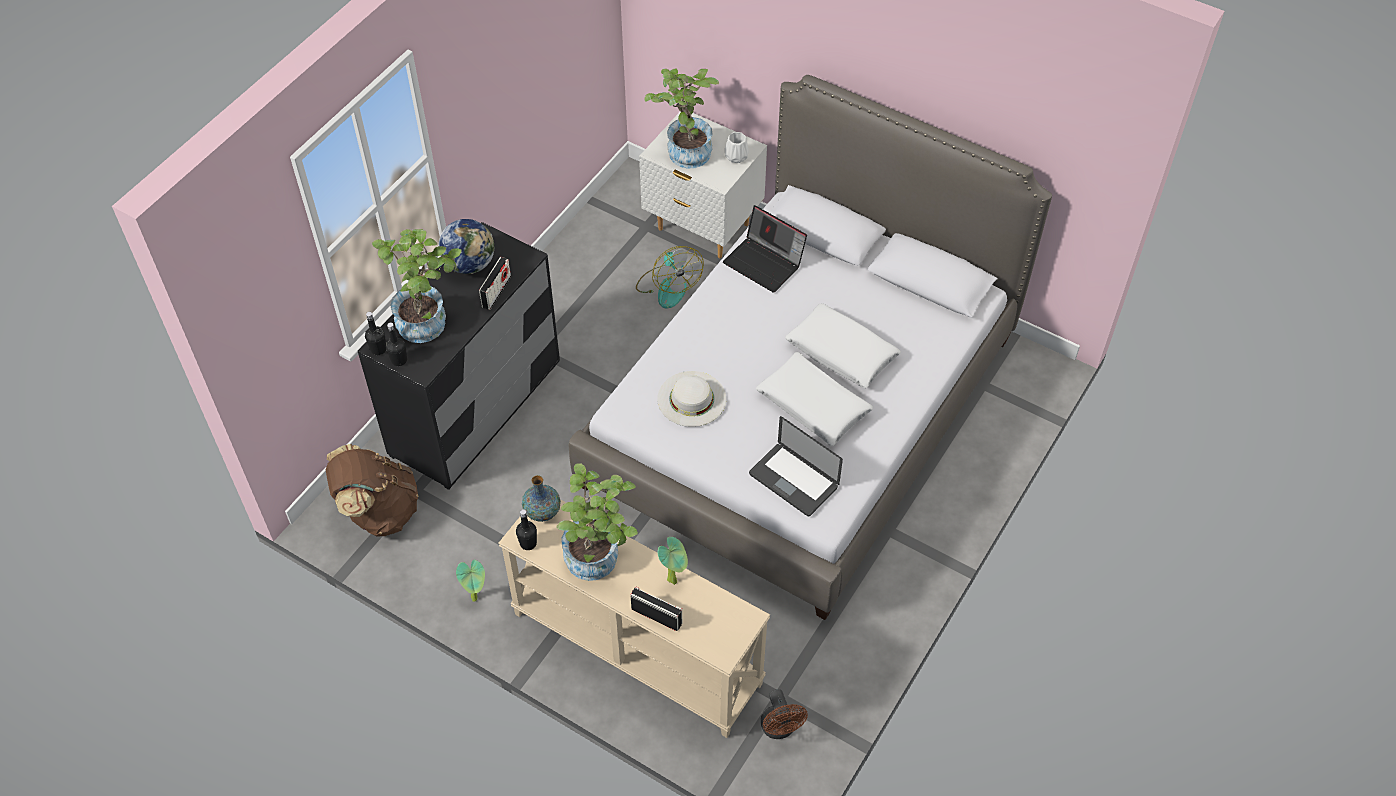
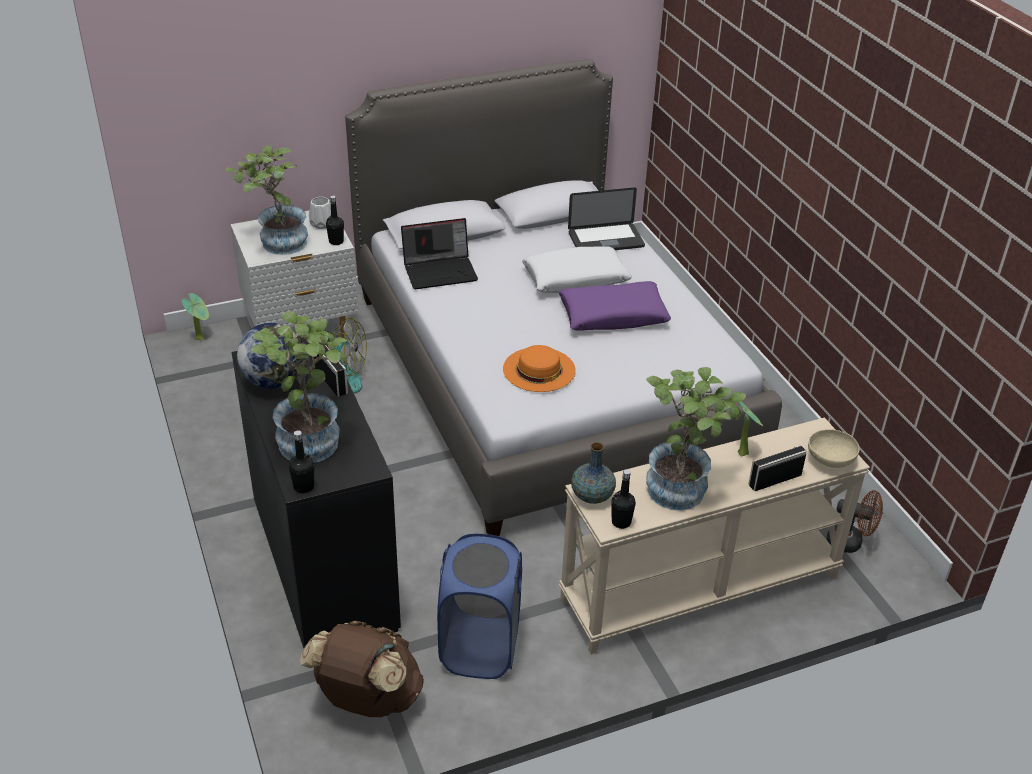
camera: 55 degrees left, 15 degrees down
(399, 360) = (336, 479): black bottle -> black bottle (336, 241)
(470, 545) = (480, 647): none -> blue laundry basket
(476, 598) = (546, 674): potted plant -> potted plant (201, 338)
(691, 399) = (539, 369): white hat -> orange hat
(713, 643) = (830, 460): none -> beige bowl
(793, 480) = (678, 359): laptop -> laptop (606, 240)
(813, 405) = (613, 315): white pillow -> purple pillow

